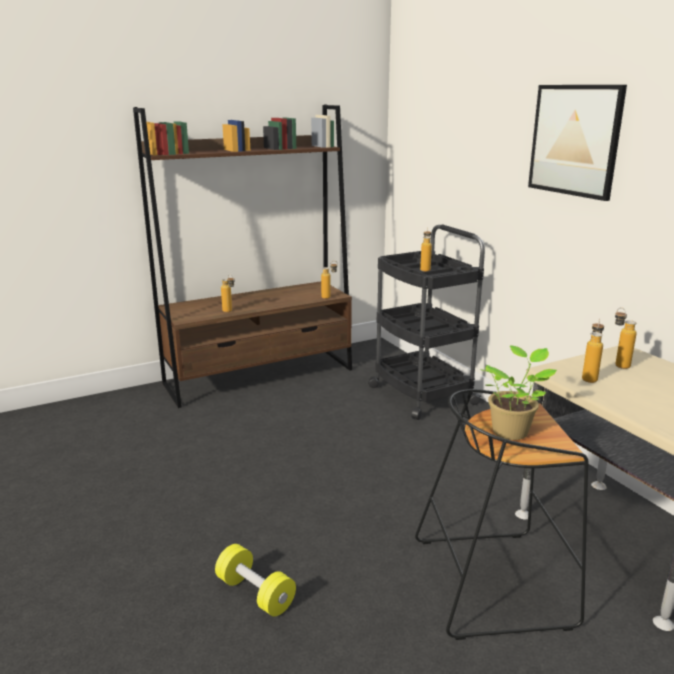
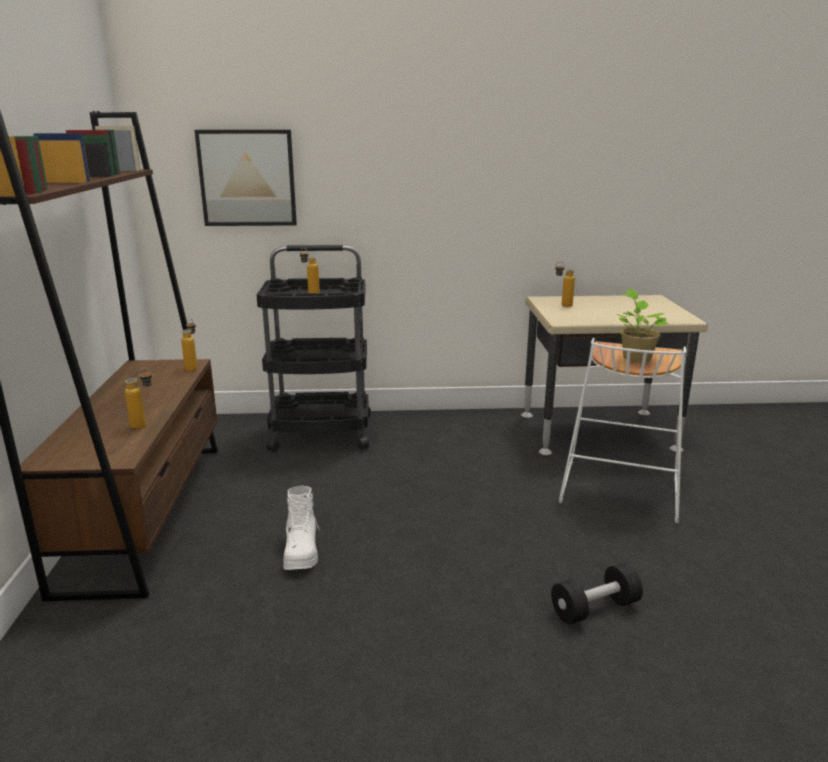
camera: 65 degrees left, 0 degrees up
(252, 438) = (301, 551): none -> white boot
(255, 593) = (595, 608): yellow dumbbell -> black dumbbell
(494, 580) = (618, 488): black stool -> white stool
(574, 140) = (443, 139): picture -> picture (247, 178)
(590, 377) = (580, 316): bottle -> none

